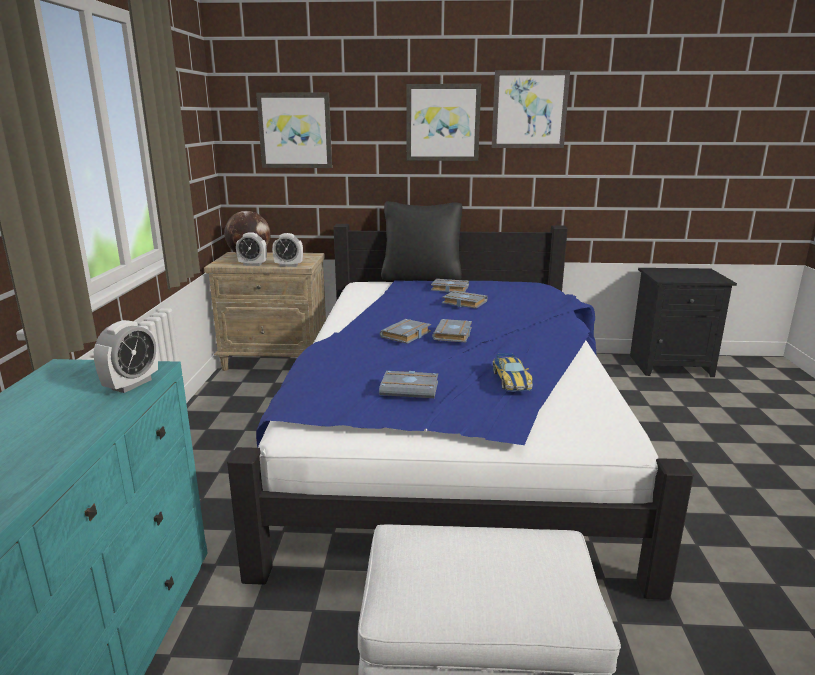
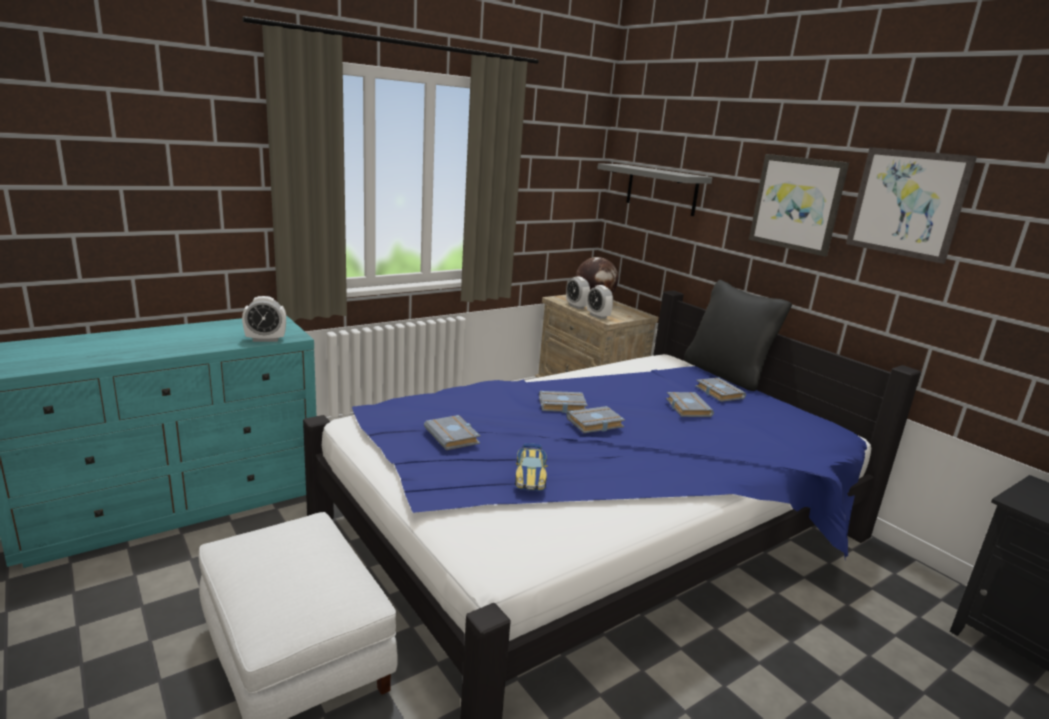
camera: 50 degrees right, 0 degrees up
(295, 130) = (661, 189): picture -> grey shelf
(511, 380) = (530, 474): toy car -> toy car turned 45 degrees counterclockwise

